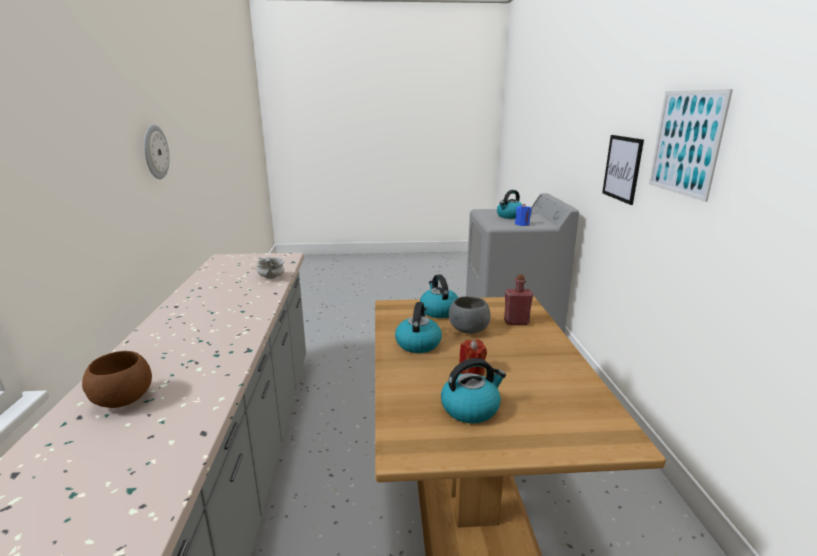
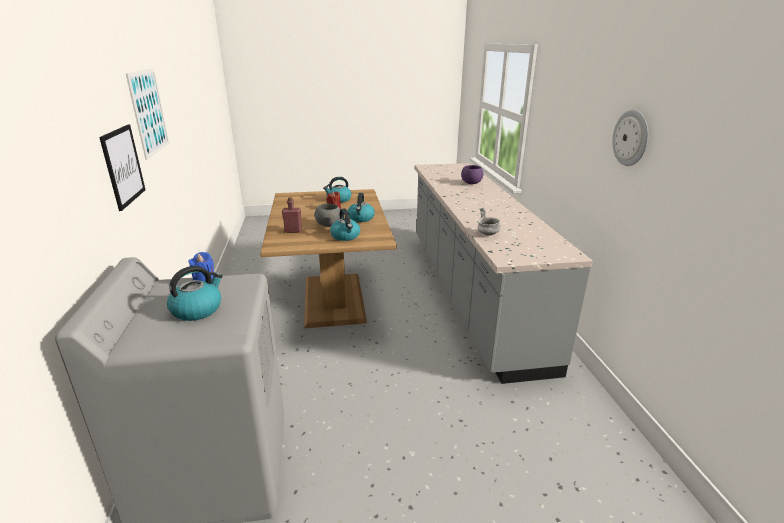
camera: 175 degrees right, 5 degrees up
(123, 401) = (471, 183): brown bowl -> purple bowl

